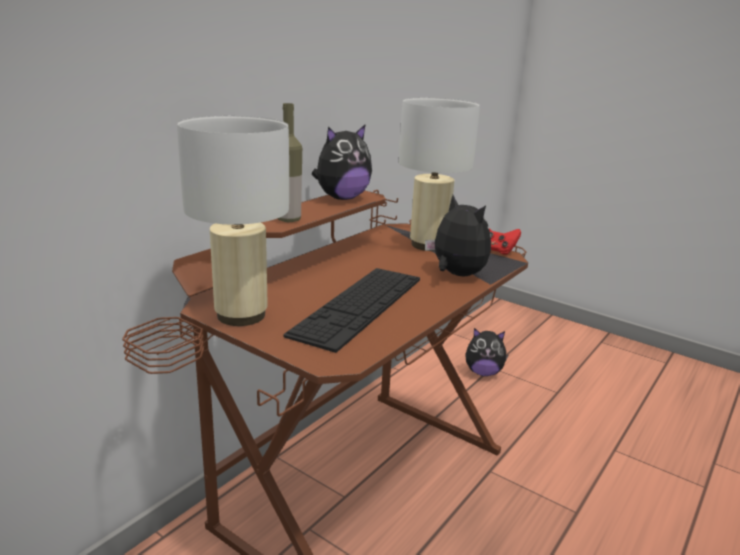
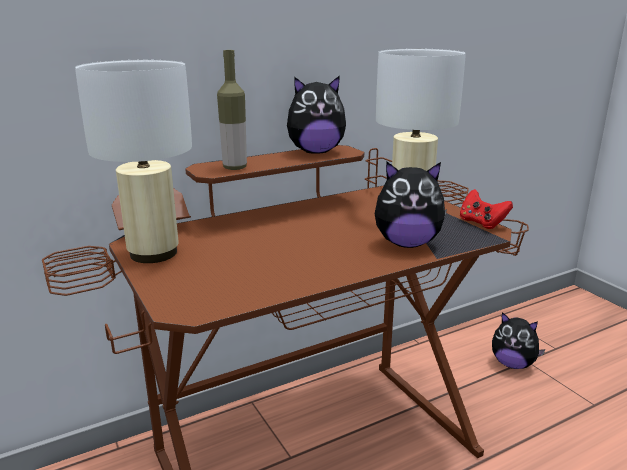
camera: 25 degrees right, 0 degrees up
(359, 305) = (269, 260): keyboard -> none
(456, 275) = (407, 243): plush toy -> plush toy turned 105 degrees clockwise

